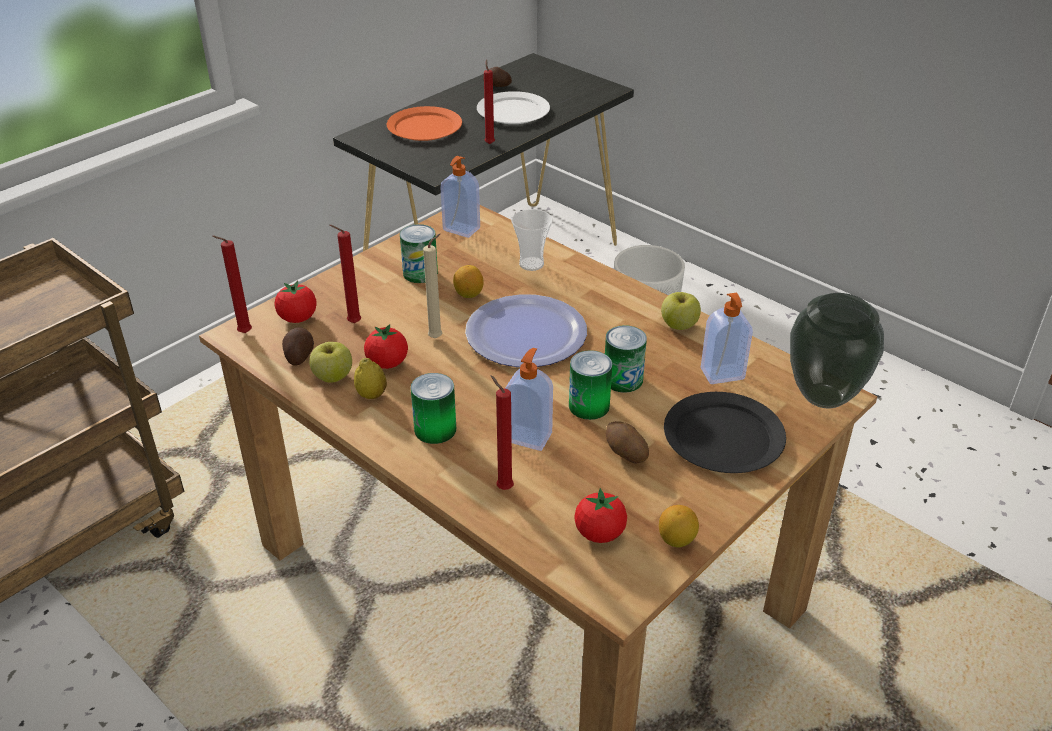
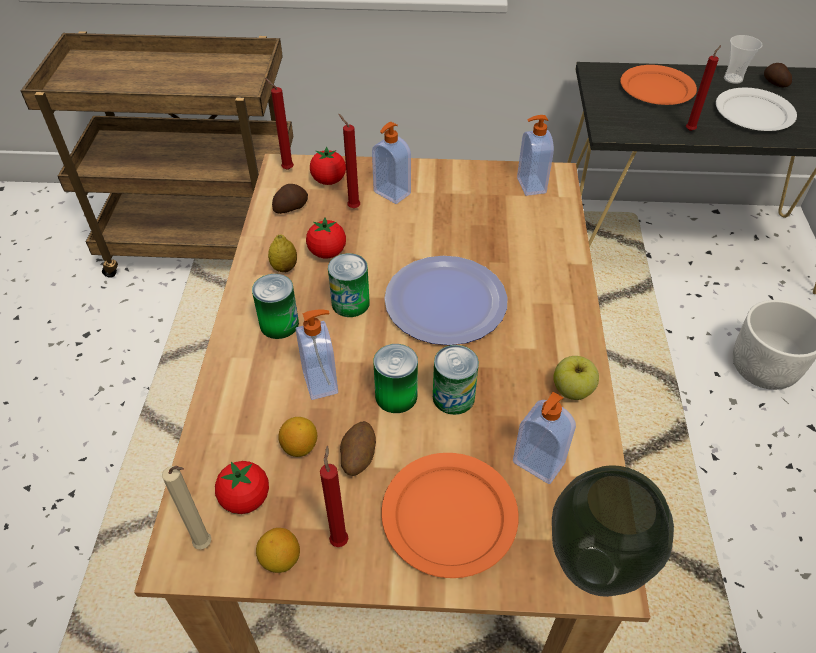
camera: 50 degrees right, 10 degrees up
(333, 376) = (285, 236): apple -> none
(367, 296) = (391, 193): none -> soap dispenser
(420, 273) = (449, 201): can -> can (350, 303)
(437, 337) = (385, 258): beige candle -> beige candle (206, 545)
(468, 294) = (456, 240): lemon -> lemon (300, 447)
(502, 487) = (249, 403): red candle -> red candle (339, 538)
(531, 264) = (538, 249): cup -> cup (733, 79)
(722, 437) = (448, 515): black plate -> orange plate

